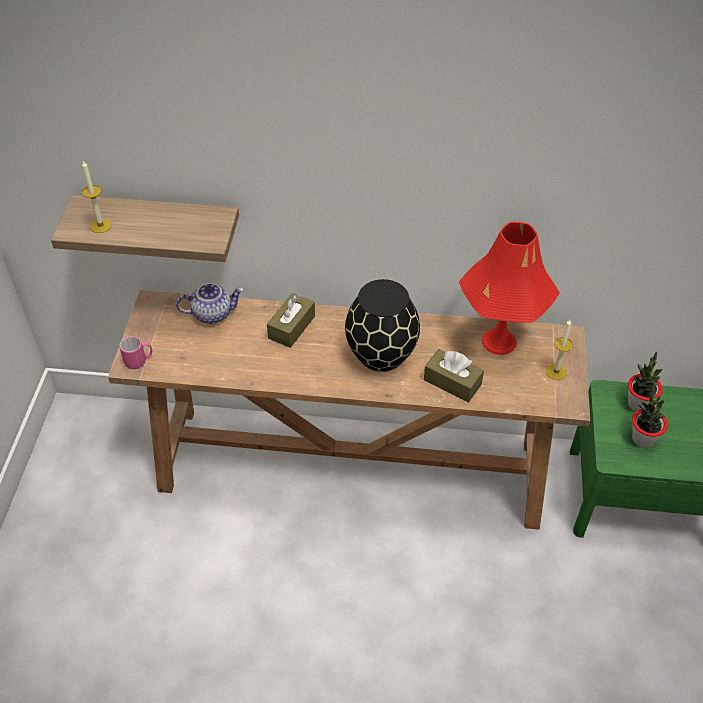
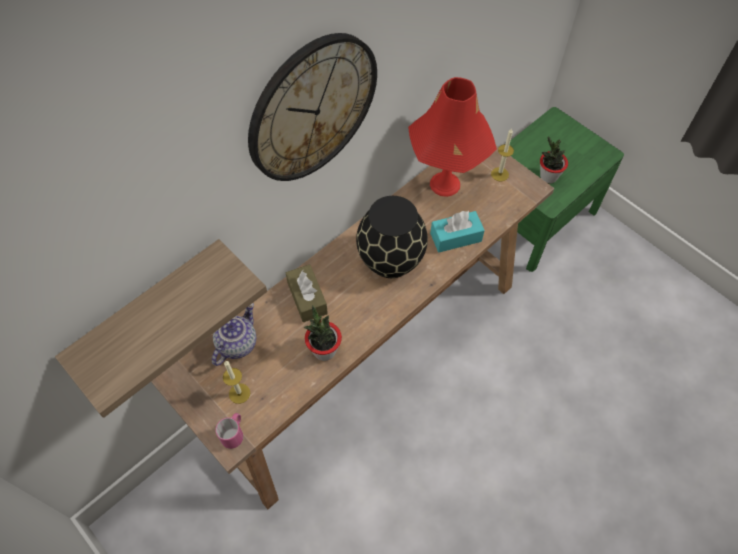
camera: 50 degrees left, 10 degrees up
(100, 225) = (127, 358): candle -> candle (239, 393)
(359, 150) = (312, 108): none -> wall clock
(452, 382) = (455, 237): brown tissue box -> turquoise tissue box
(638, 404) = (521, 157): potted plant -> potted plant (324, 350)

